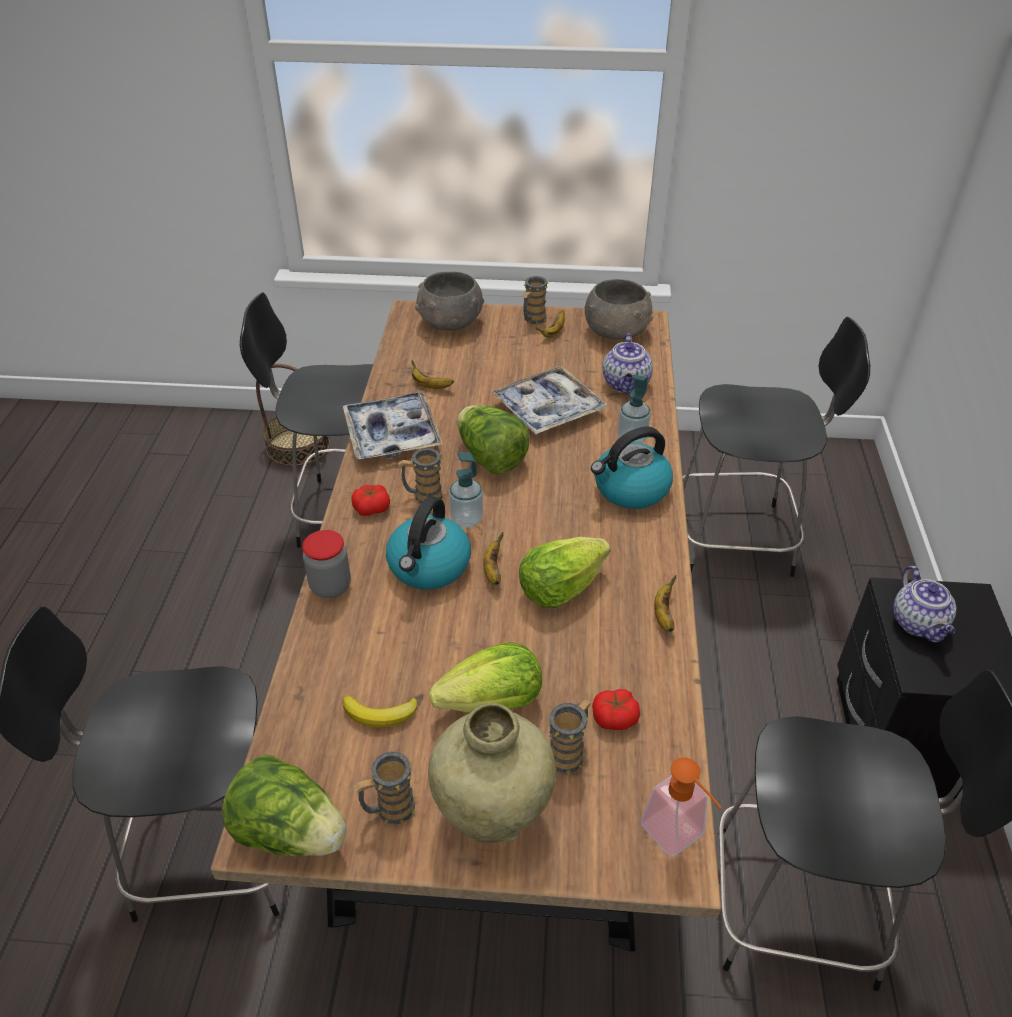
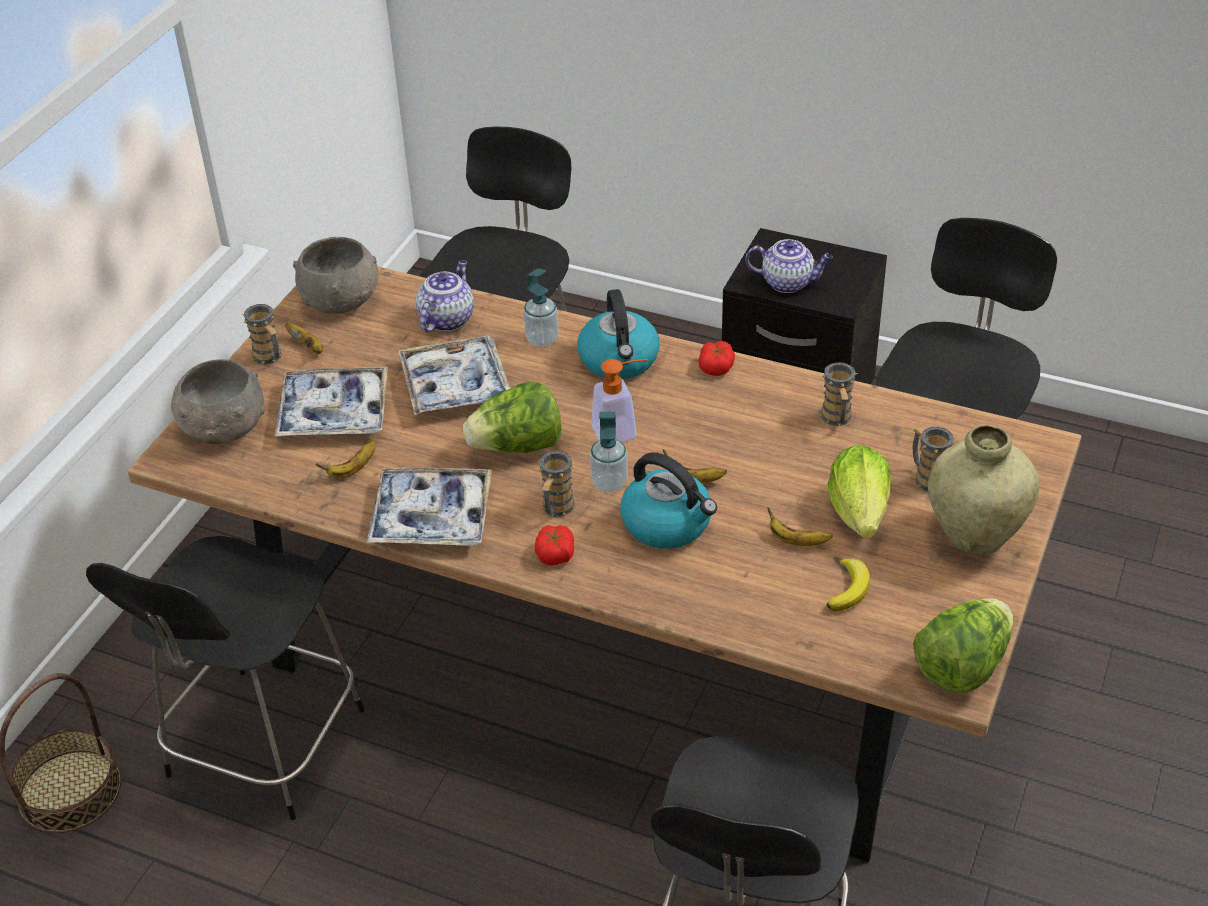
camera: 70 degrees left, 0 degrees up
(330, 586) = (666, 603): jar -> none
(389, 810) = (955, 598): mug -> mug (837, 420)
(488, 362) = (333, 412): none -> tray
(560, 588) = (736, 440): lettuce -> none
(615, 718) = (898, 442): tomato -> tomato (716, 367)
(626, 384) = (447, 319): teapot -> teapot turned 90 degrees counterclockwise
(663, 614) = (794, 384): banana -> banana (796, 541)
(679, 837) = (1020, 438): soap dispenser -> soap dispenser (622, 430)

